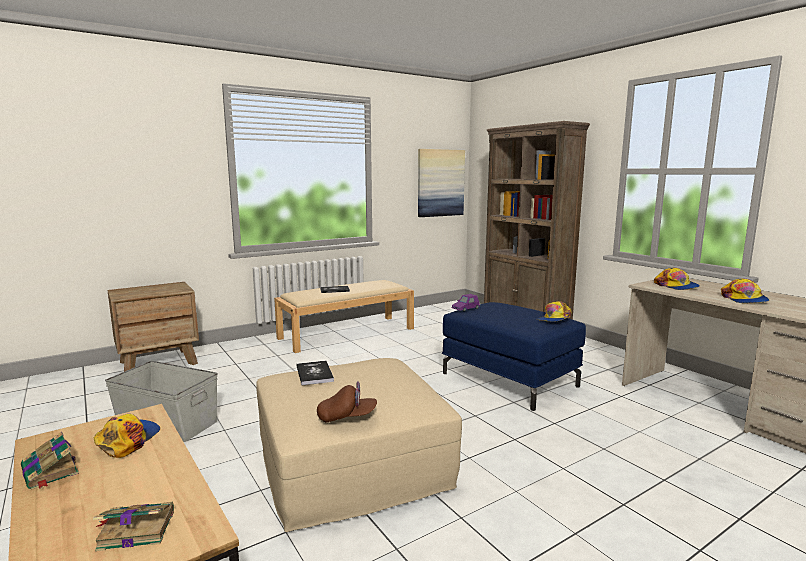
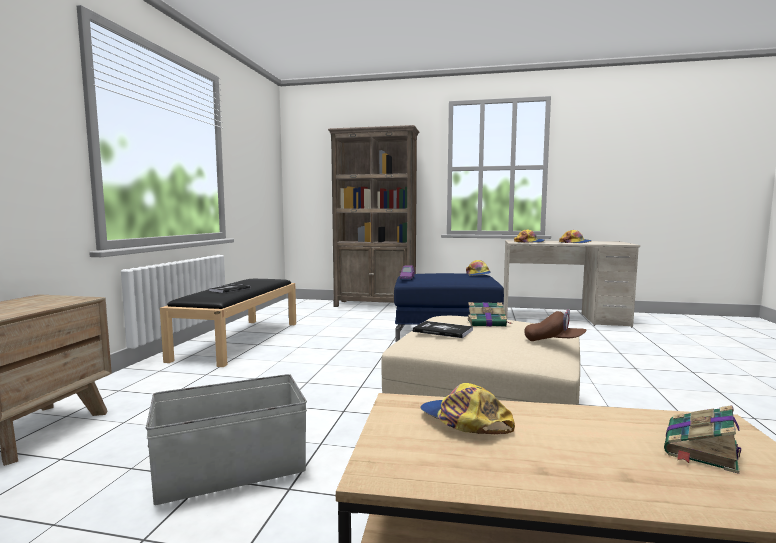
camera: 45 degrees left, 5 degrees down
(50, 471) = (499, 475): book -> book (487, 323)
(347, 333) = (239, 340): beige bench -> black bench
(347, 417) = (554, 342): brown cap -> brown cap turned 75 degrees clockwise
(440, 183) = (267, 180): picture -> none

